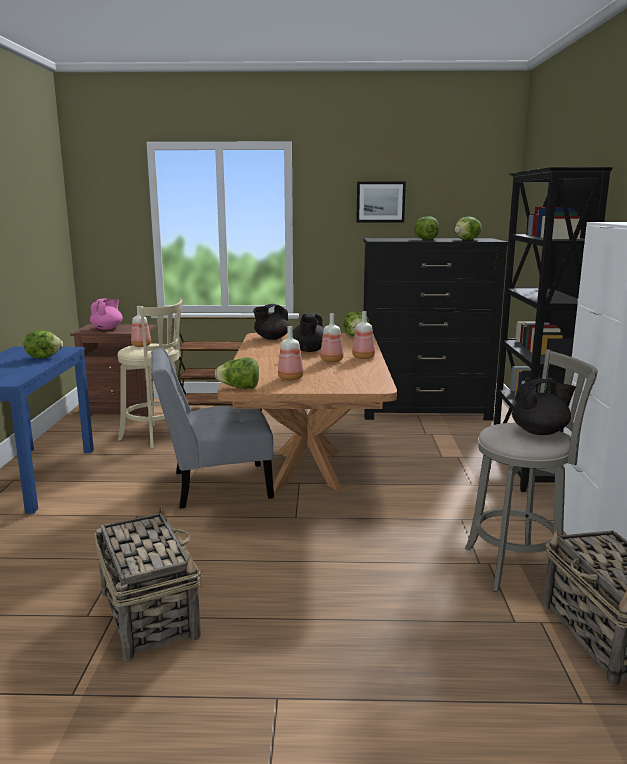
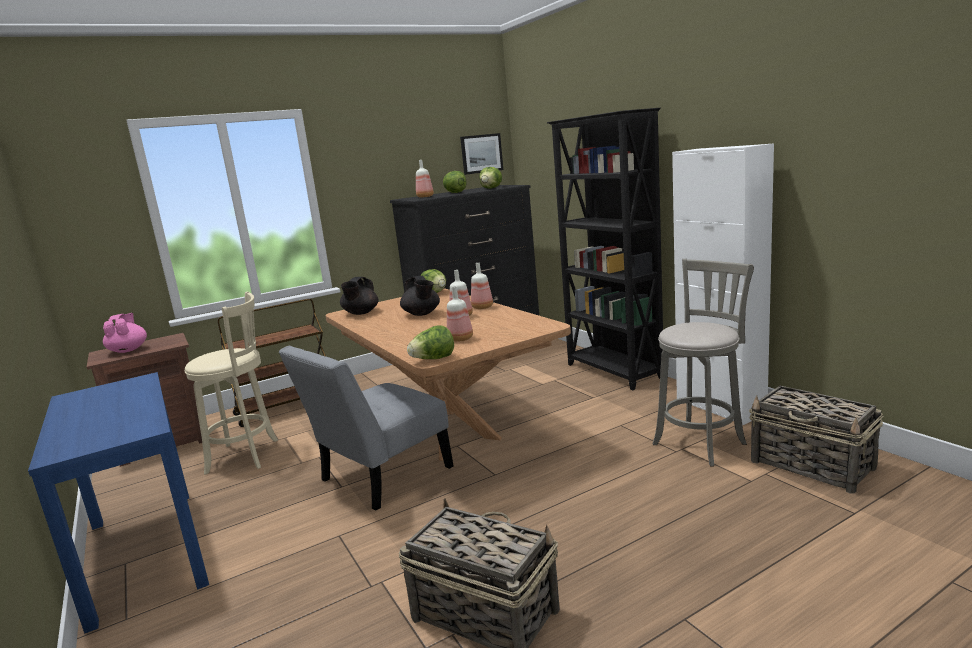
camera: 30 degrees left, 0 degrees up
(44, 357) = (130, 395): lettuce -> none
(142, 345) = (211, 355): bottle -> bottle (425, 197)
(380, 202) = (398, 163): picture -> picture (481, 153)
(540, 432) = (706, 325): black teapot -> none

